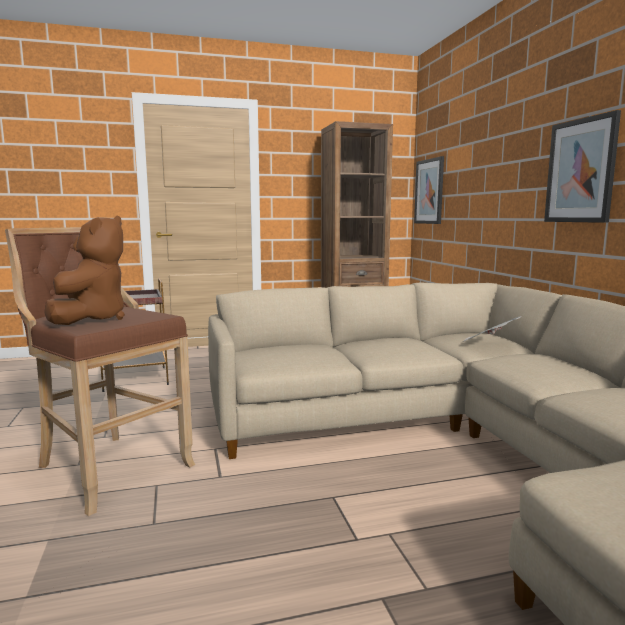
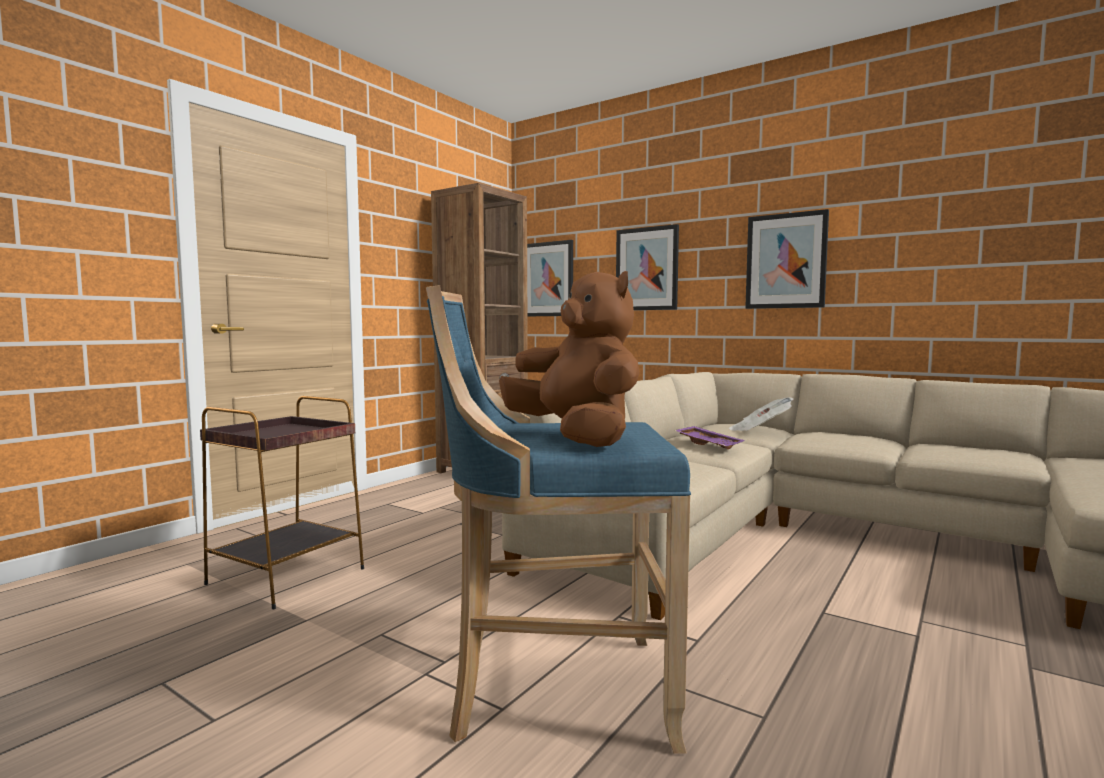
camera: 40 degrees left, 5 degrees down
(108, 467) = (553, 691): brown stool -> blue stool
(389, 347) = (709, 444): none -> purple tray
(484, 181) = (647, 269): none -> picture

